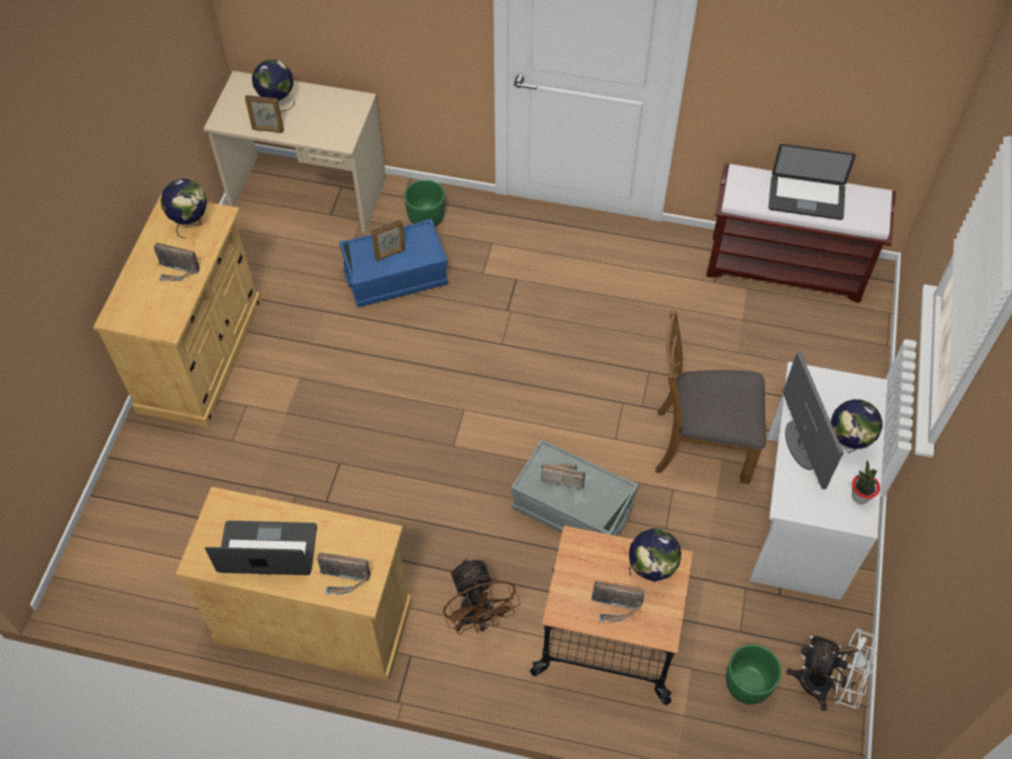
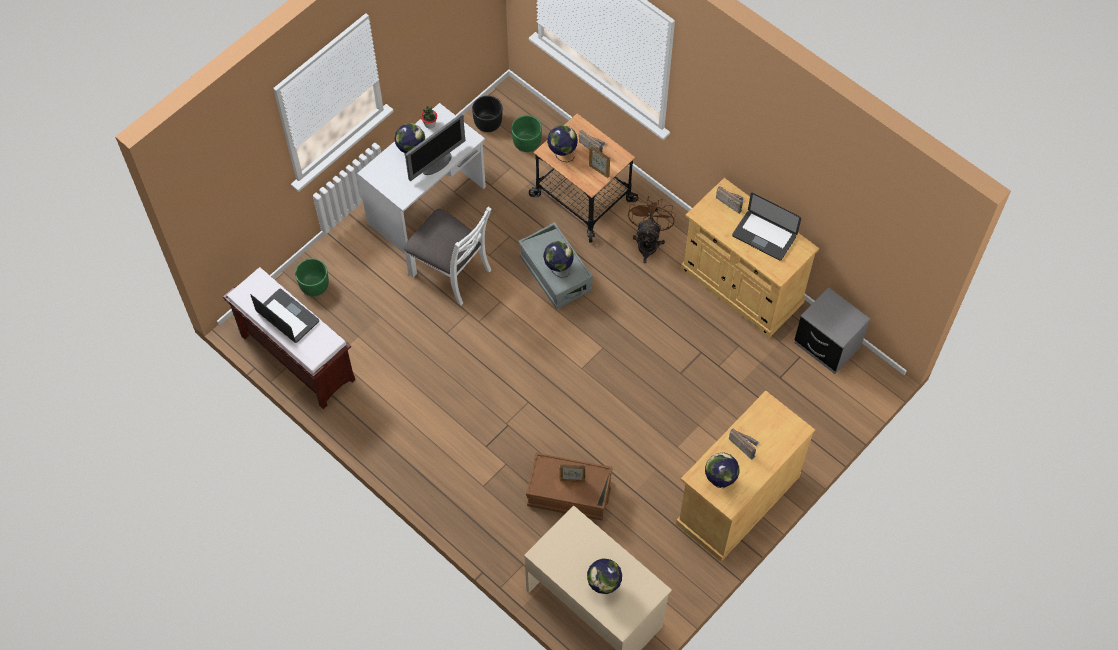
camera: 150 degrees left, 5 degrees up
(159, 595) = (827, 345): none -> grey nightstand
(268, 130) = (623, 561): picture frame -> picture frame (599, 171)
(396, 277) = (569, 493): blue storage box -> brown storage box
(426, 218) = (517, 534): green planter -> green planter (314, 285)
(562, 476) = (558, 268): radio -> globe
(701, 444) = (451, 271): brown chair -> white chair
(800, 445) = (437, 163): monitor -> monitor turned 150 degrees counterclockwise
(825, 685) = (488, 123): white fan -> black planter

